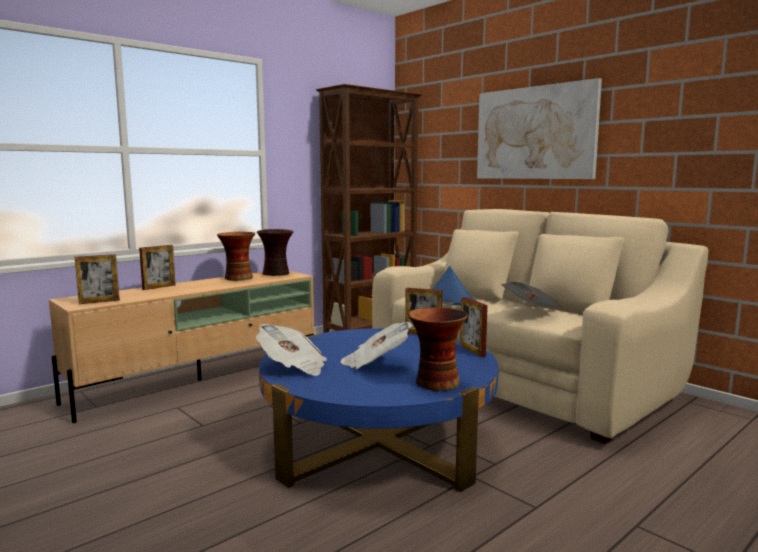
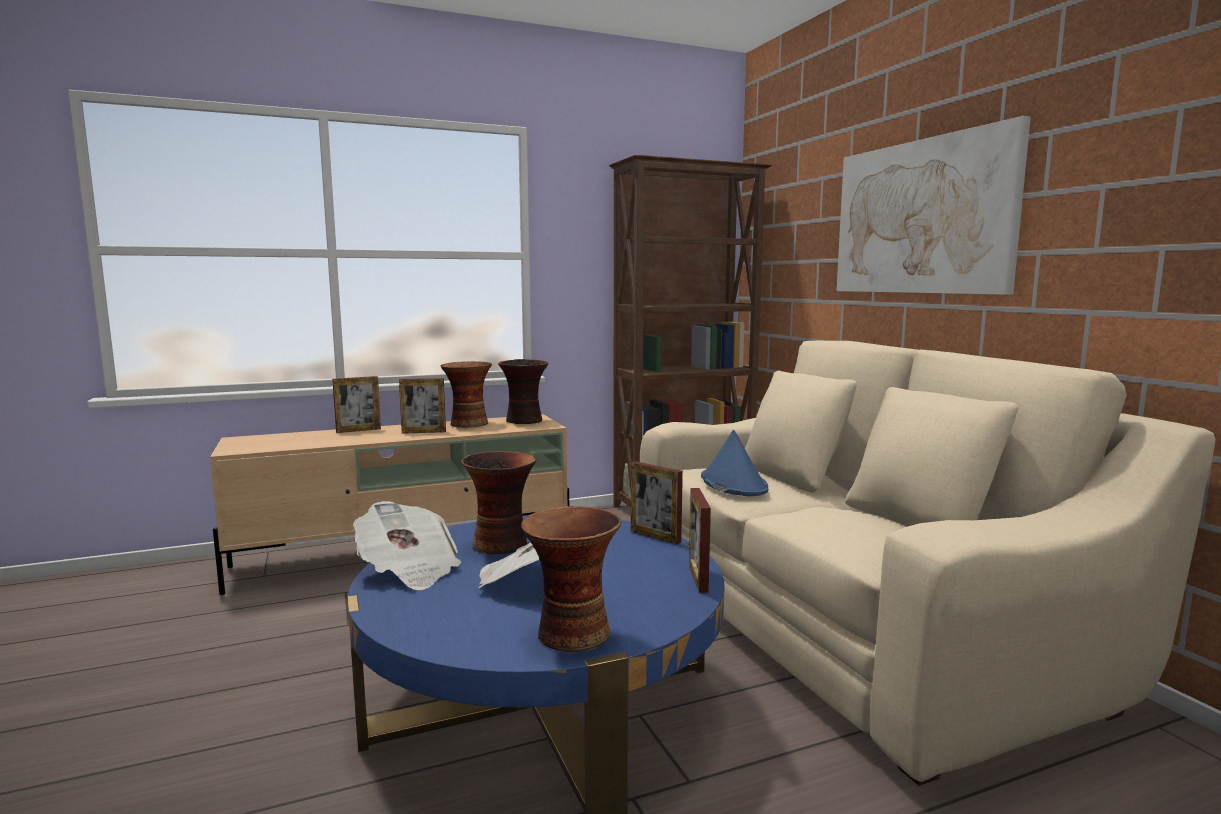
camera: 20 degrees right, 0 degrees up
(99, 301) = (263, 446): picture frame -> picture frame (424, 432)
(334, 348) = (502, 544): none -> vase
(532, 311) = (832, 521): newspaper -> none

